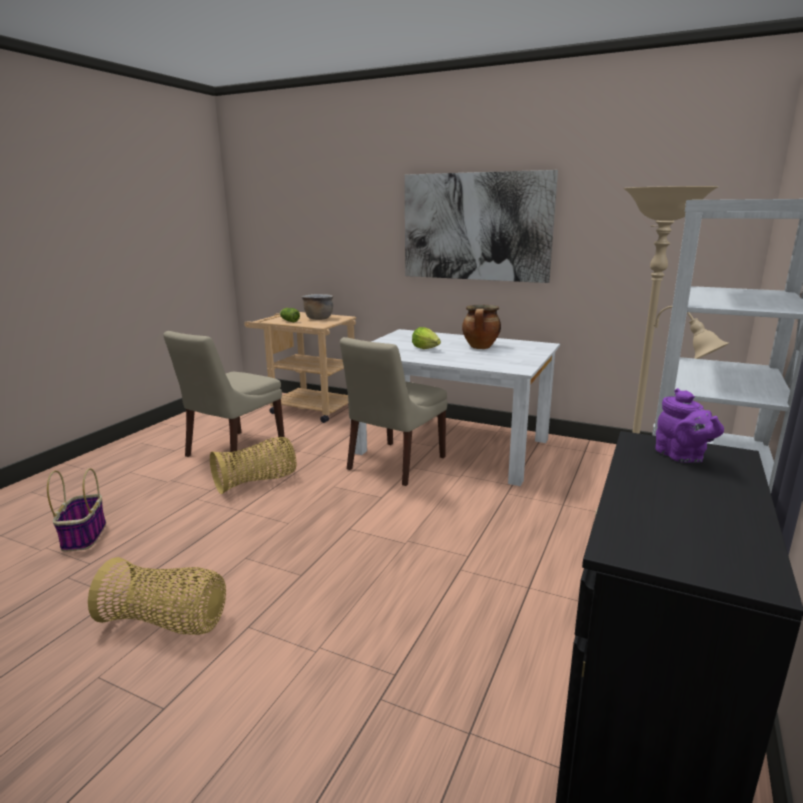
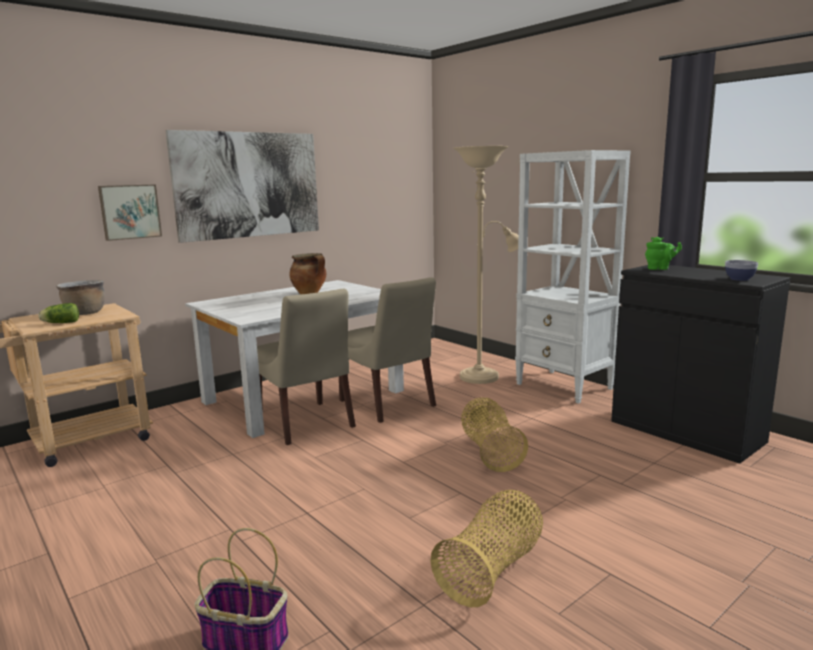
camera: 65 degrees left, 5 degrees down
(233, 451) = (133, 505): beige chair -> beige chair (389, 404)
(257, 482) = (249, 496): basket -> basket (490, 451)
(374, 245) = (130, 211): none -> picture
(425, 348) = (281, 304): lettuce -> none
(658, 534) = (739, 279): none -> bowl
(681, 457) = (660, 269): purple teapot -> green teapot

